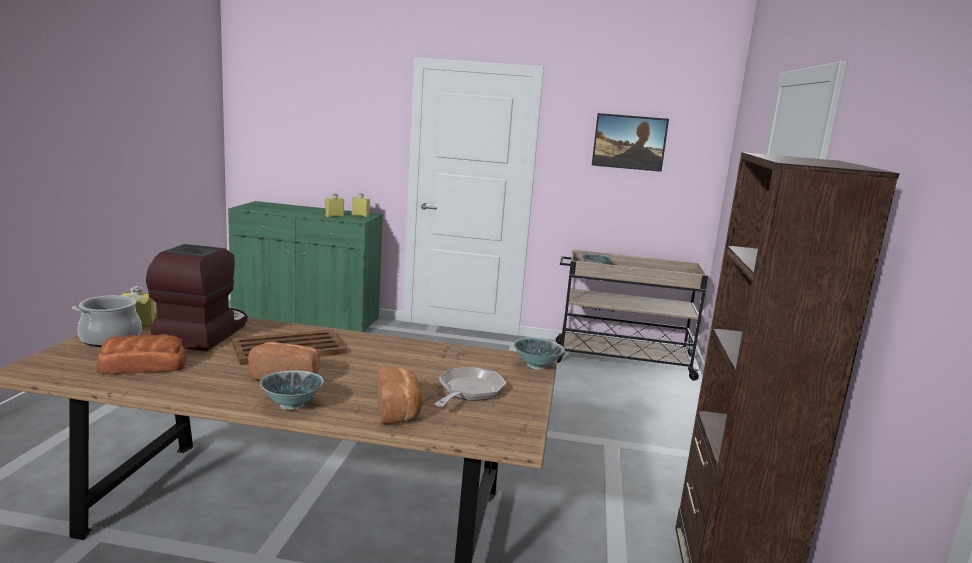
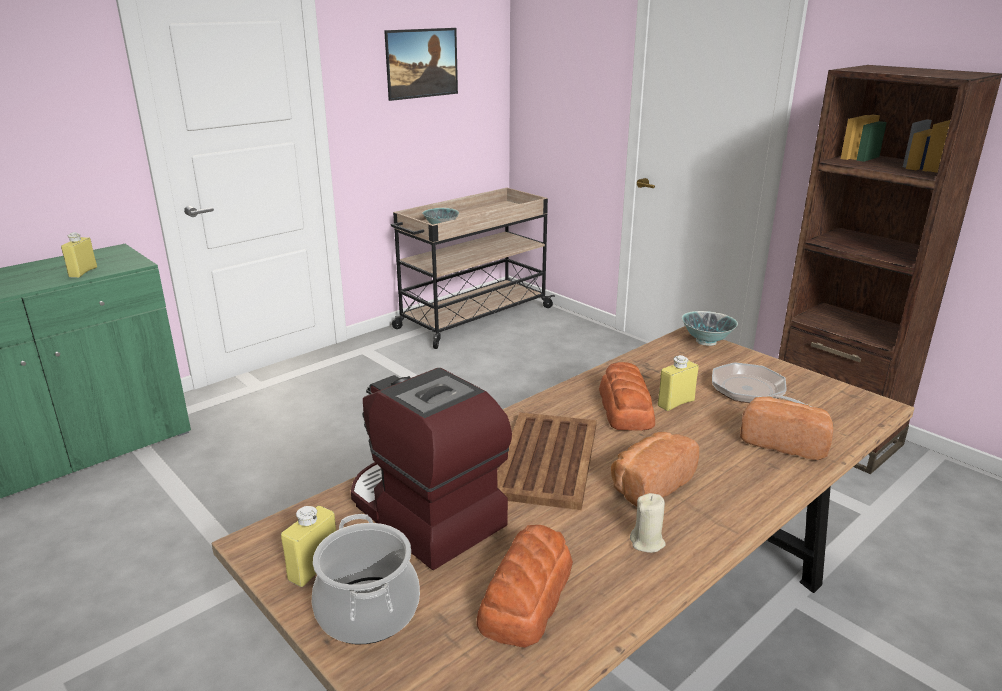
camera: 50 degrees left, 10 degrees up
(219, 386) = (647, 542): none -> beige candle
(292, 406) = (742, 503): bowl -> none
(360, 216) = (111, 257): yellow bottle -> yellow bottle (676, 403)
(385, 357) = (626, 407): none -> bread

